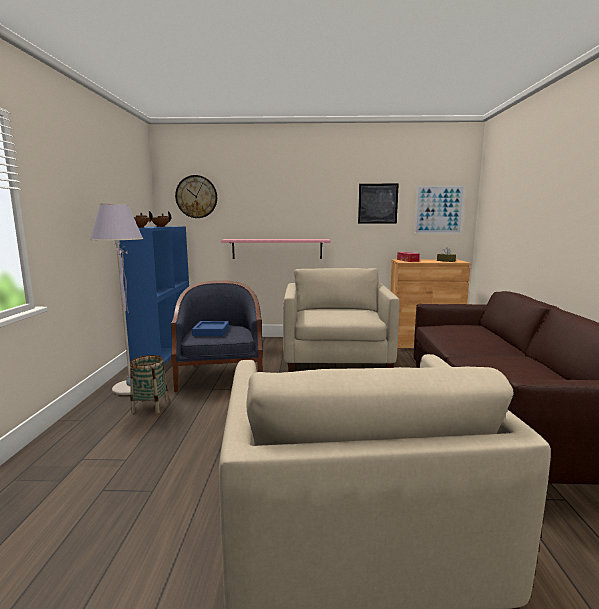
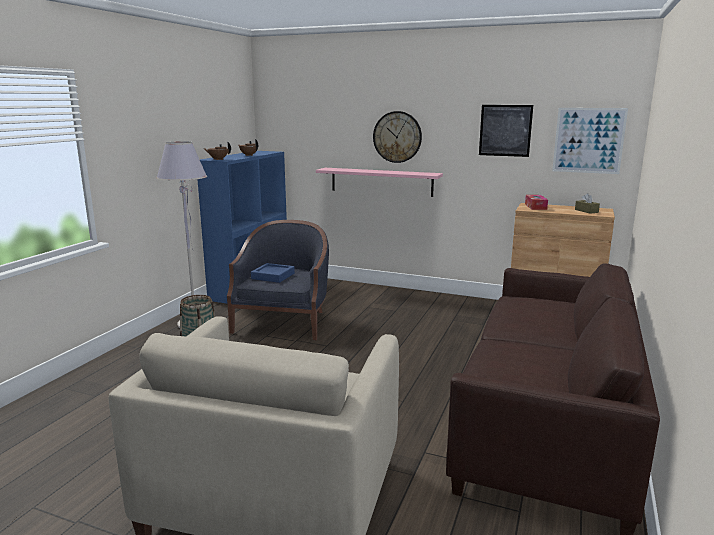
camera: 20 degrees right, 5 degrees up
(196, 196) = (296, 118): wall clock -> wall clock (397, 137)
(337, 360) = (421, 322): beige armchair -> none

